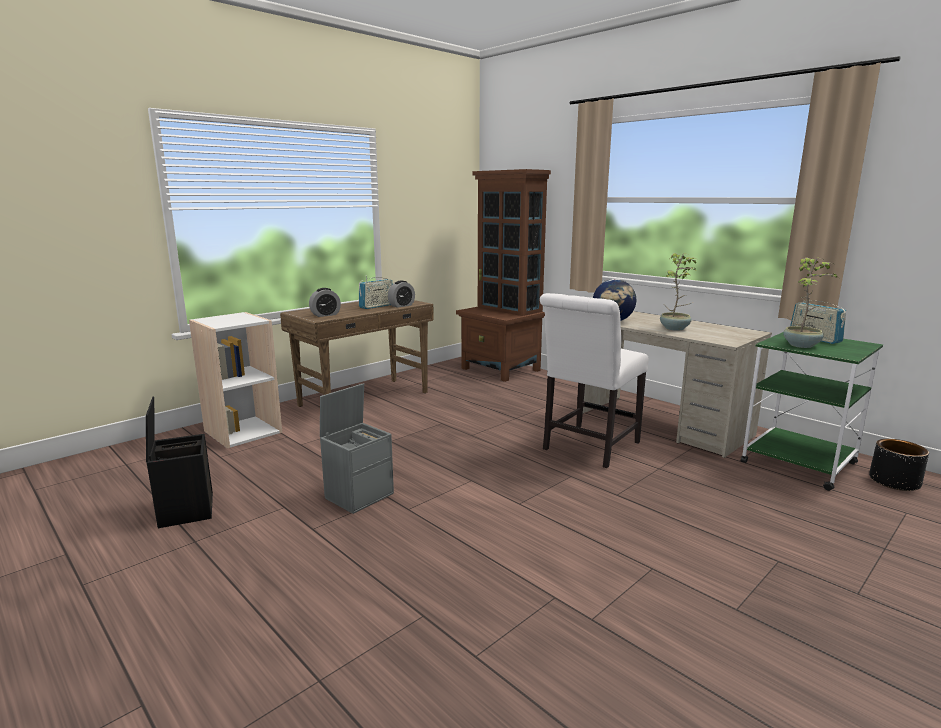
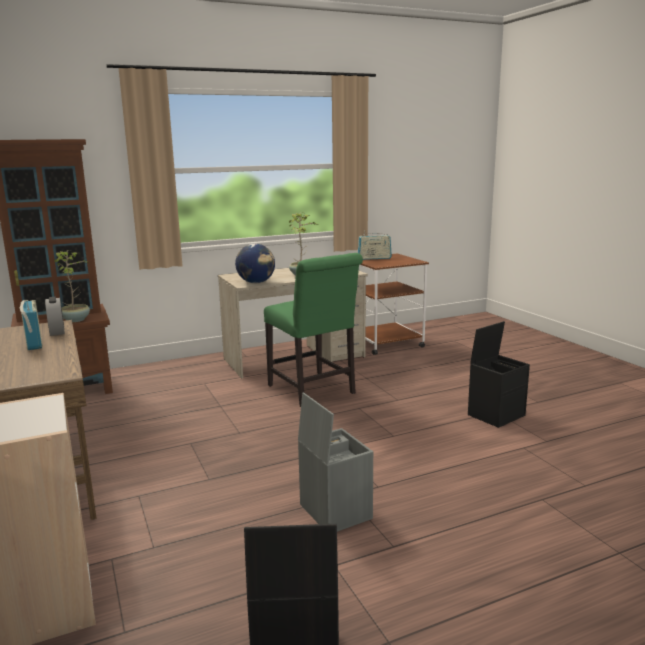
camera: 70 degrees left, 0 degrees up
(325, 315) = (39, 370): alarm clock -> none
(587, 448) = (313, 392): white chair -> green chair
(643, 569) = (496, 414): none -> black storage box
(800, 464) = (386, 343): green cart -> brown cart
(802, 345) = (388, 262): potted plant -> potted plant (76, 319)
(894, 481) = (420, 332): black planter -> none

